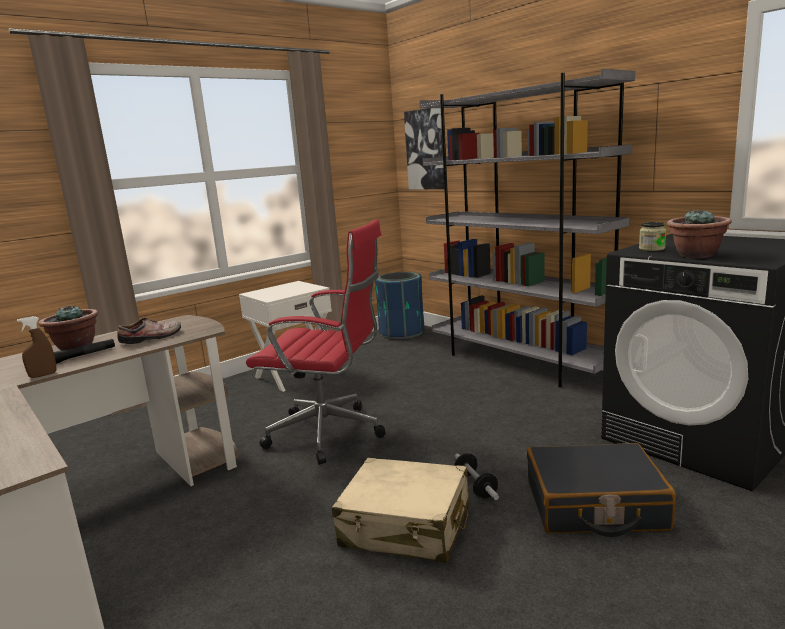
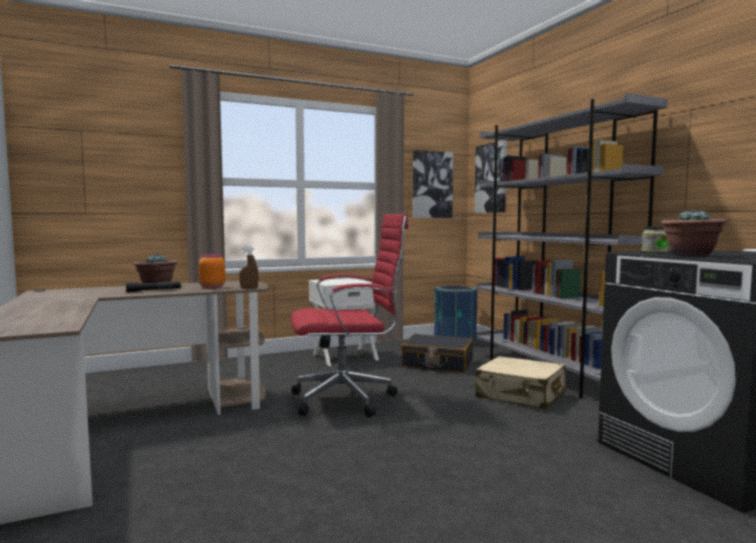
camera: 15 degrees right, 10 degrees down
(43, 375) = (119, 295): brown spray bottle -> brown spray bottle (249, 288)
(152, 338) = (211, 287): shoe -> orange jar
(331, 434) = (348, 399): red office chair -> red office chair turned 45 degrees counterclockwise
(358, 160) = (431, 185): none -> picture
(406, 526) = (369, 472): beige suitcase -> beige suitcase (520, 395)
(475, 486) = (450, 456): dumbbell -> none
(594, 505) = (557, 491): black suitcase -> black suitcase (437, 363)

